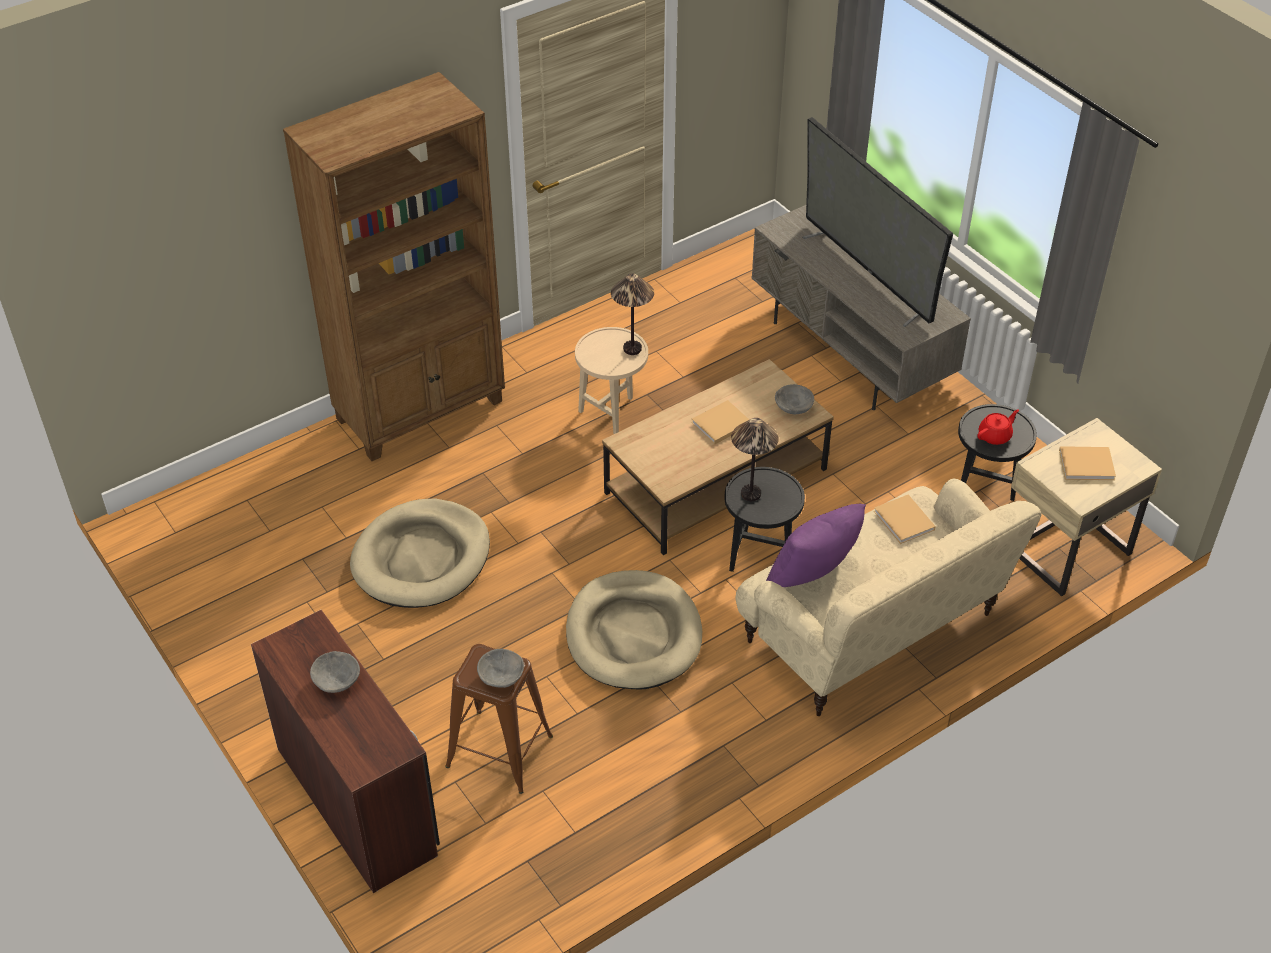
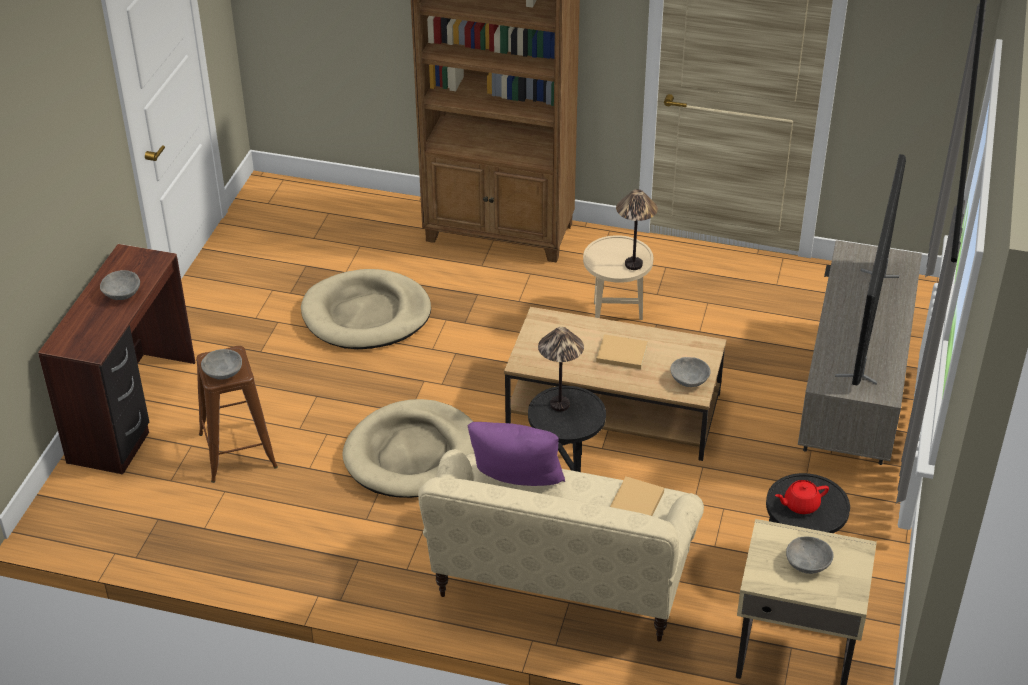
camera: 50 degrees right, 5 degrees down
(995, 436) = (800, 505): red teapot -> red teapot turned 150 degrees clockwise
(1088, 465) = (808, 564): beige book -> grey bowl

